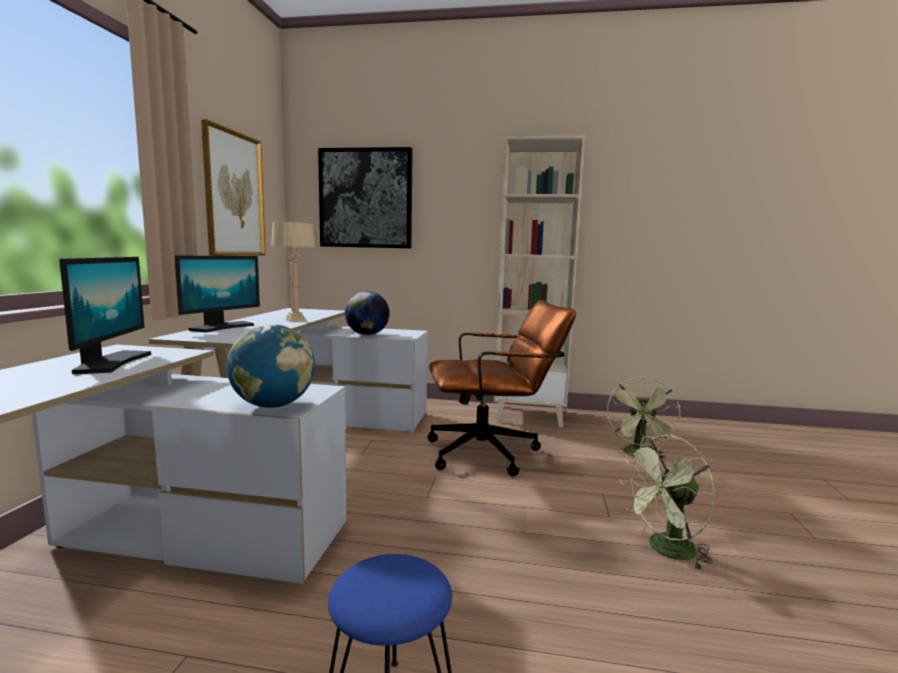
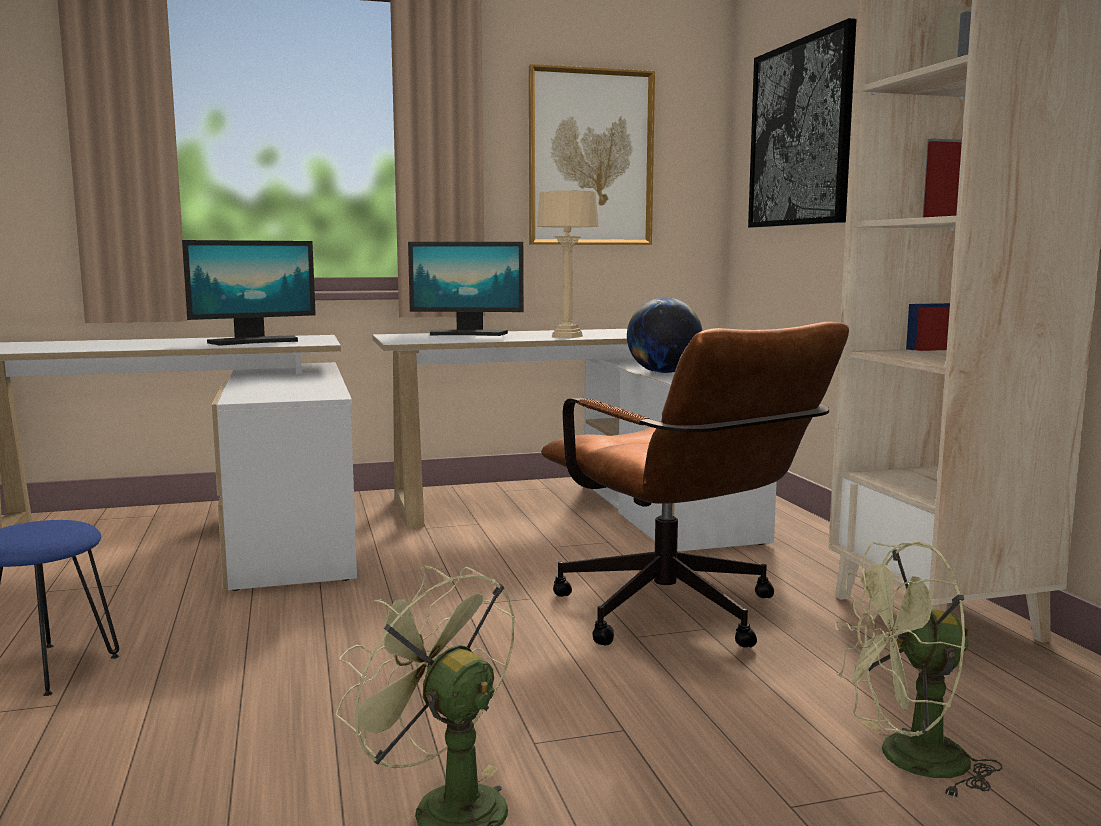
camera: 65 degrees right, 0 degrees up
(273, 405) = (250, 395): globe -> none

